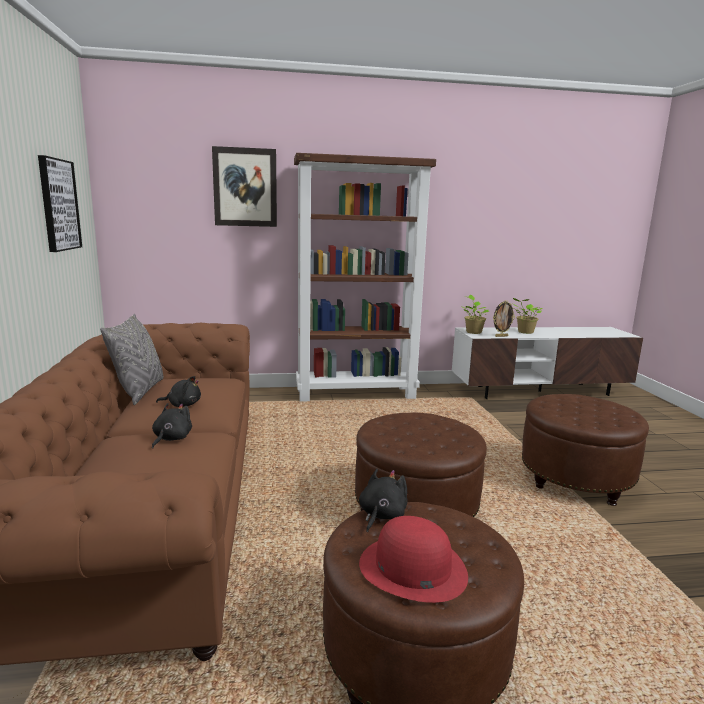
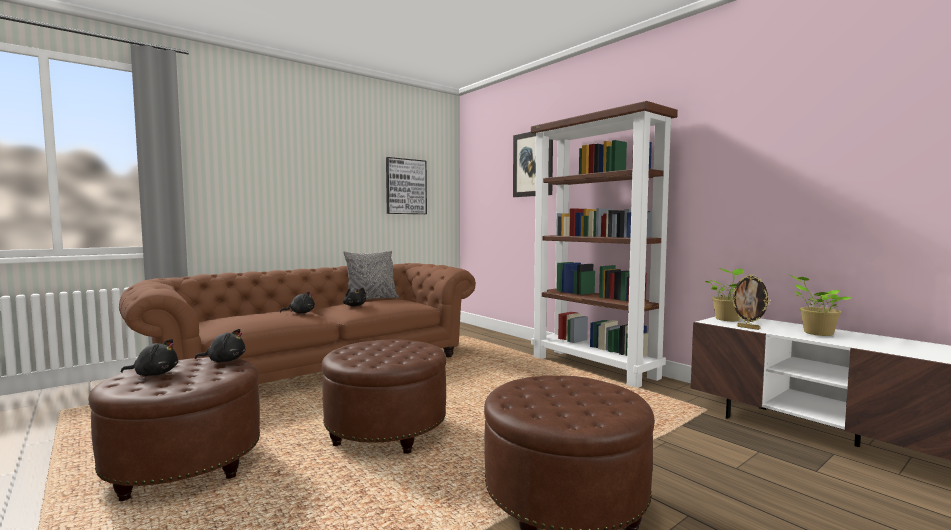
camera: 60 degrees right, 10 degrees down
(412, 568) = (154, 374): red hat -> black plush toy

